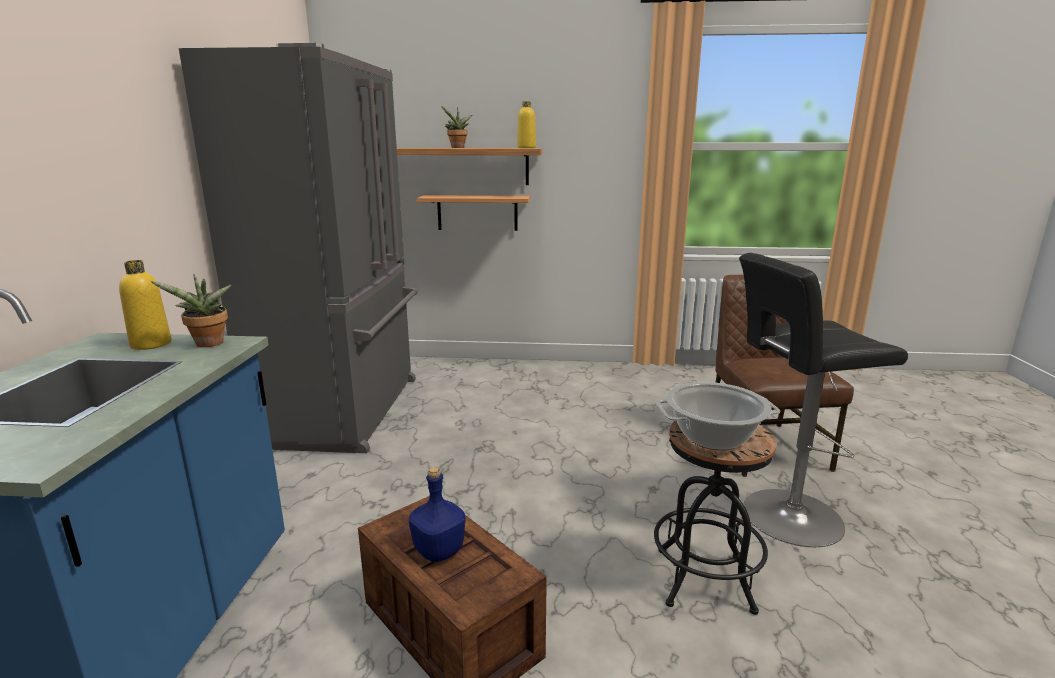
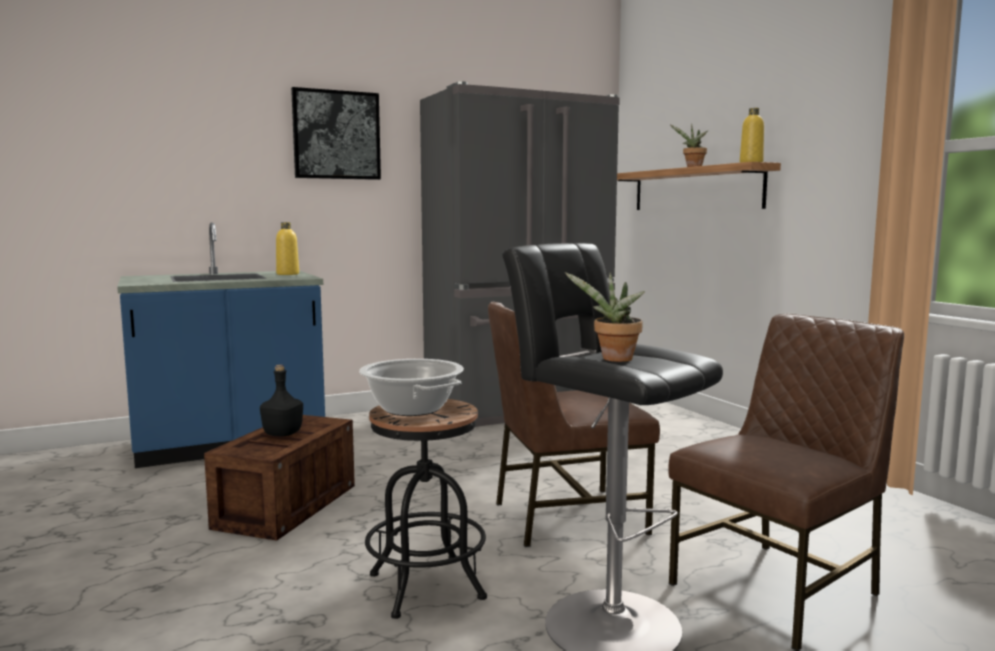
camera: 60 degrees right, 10 degrees down
(91, 99) = (336, 135): none -> picture
(208, 345) = (296, 276): potted plant -> potted plant (613, 359)
(438, 550) = (283, 433): blue bottle -> black bottle
(477, 212) = (718, 241): shelf -> none
(615, 474) = (566, 517): none -> brown chair

